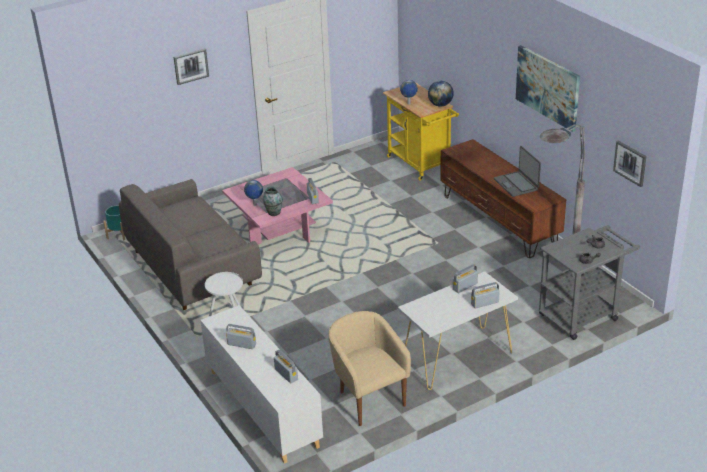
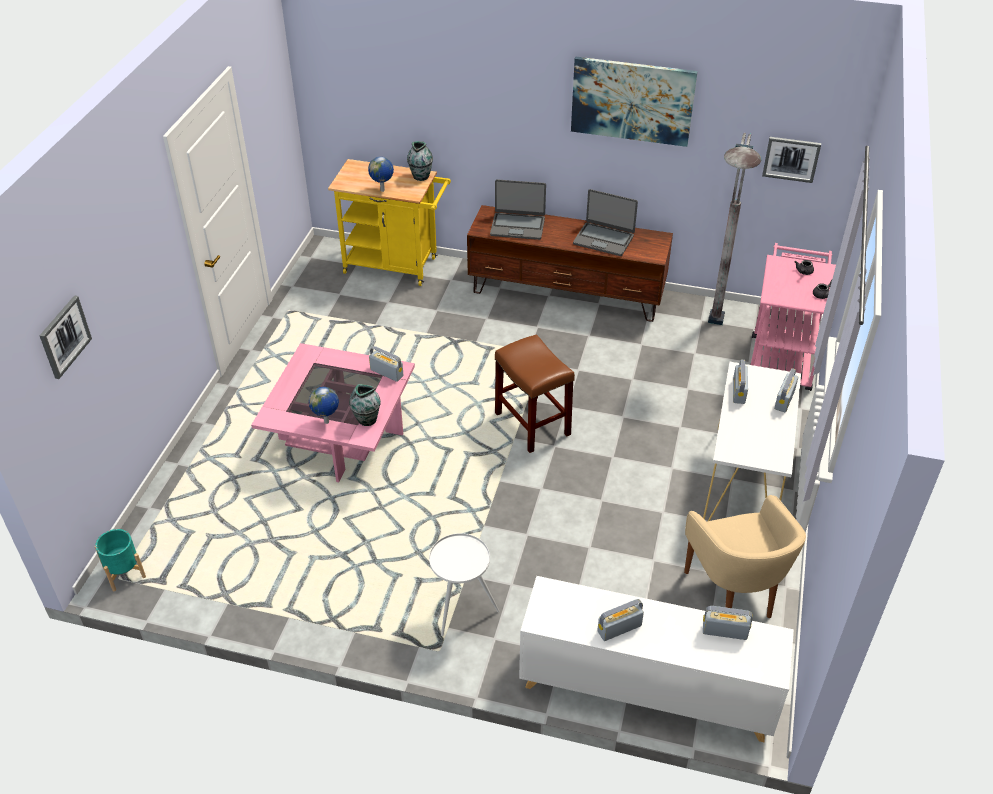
camera: 45 degrees left, 10 degrees up
(191, 66) = (126, 259): picture -> picture (64, 336)
(192, 268) = (301, 558): grey sofa -> none
(368, 400) = (733, 593): beige armchair -> beige armchair turned 120 degrees counterclockwise
(381, 272) = (533, 424): none -> brown stool
(440, 105) = (421, 176): globe -> vase
(476, 157) = (517, 226): none -> laptop
(583, 314) = (781, 357): grey cart -> pink cart

